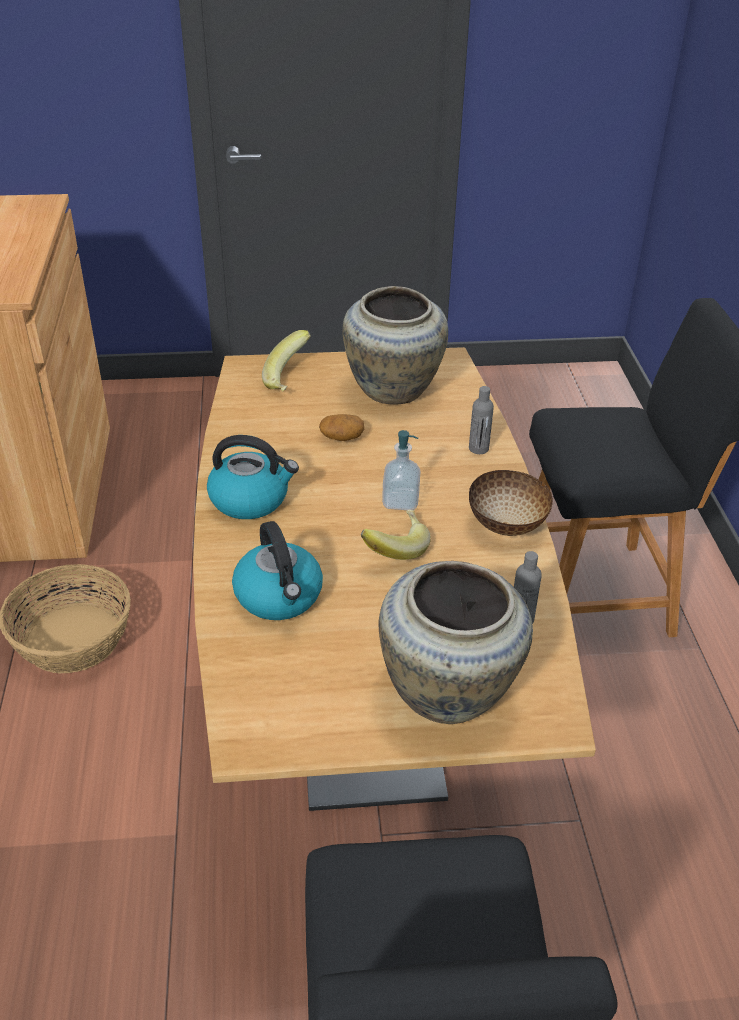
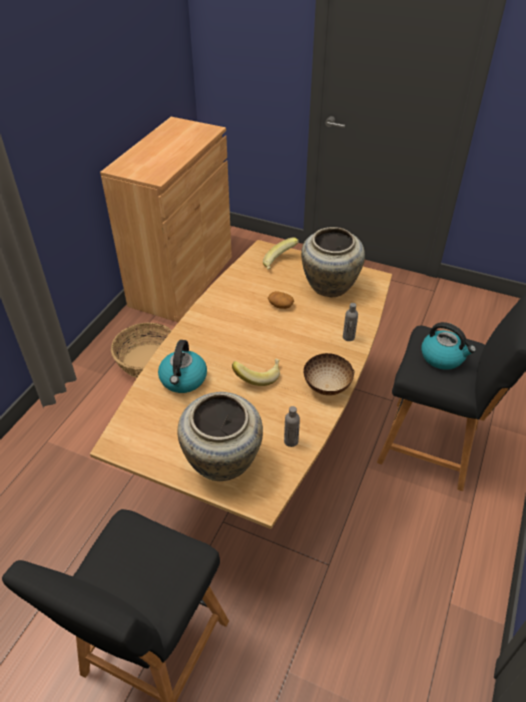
camera: 30 degrees right, 5 degrees up
(250, 499) = (209, 323): kettle -> kettle (443, 357)
(400, 501) = (282, 352): soap dispenser -> none

